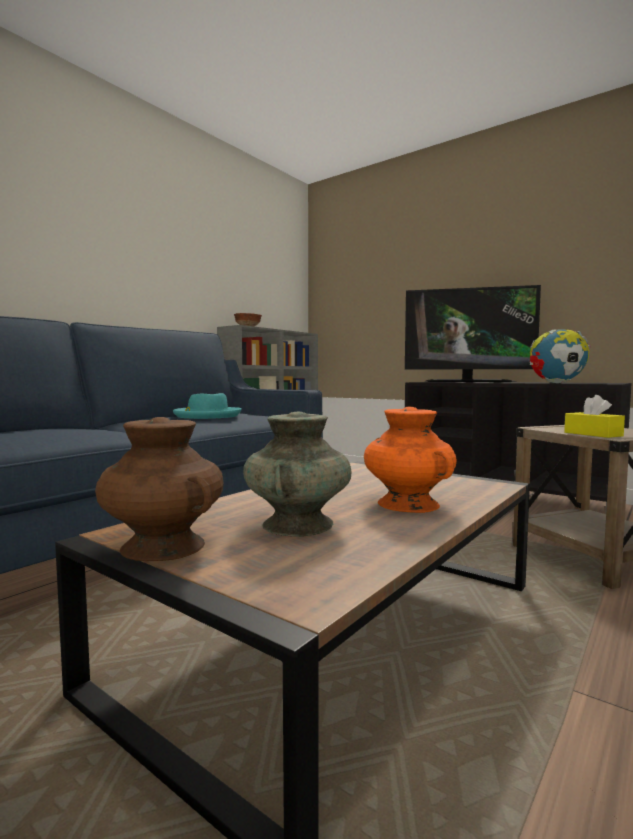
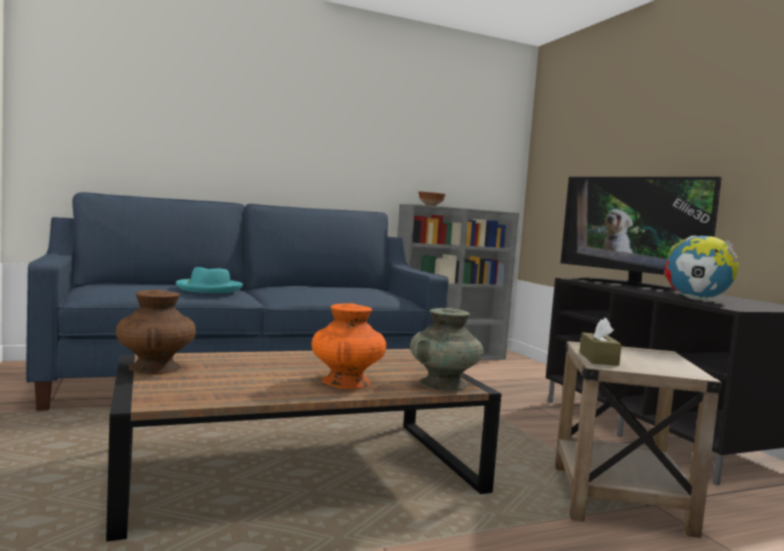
camera: 30 degrees right, 0 degrees up
(207, 416) = (331, 289): turquoise hat -> turquoise hat (209, 289)
(297, 525) = (244, 375): turquoise vase -> turquoise vase (443, 384)
(593, 434) = (598, 359): yellow tissue box -> brown tissue box

